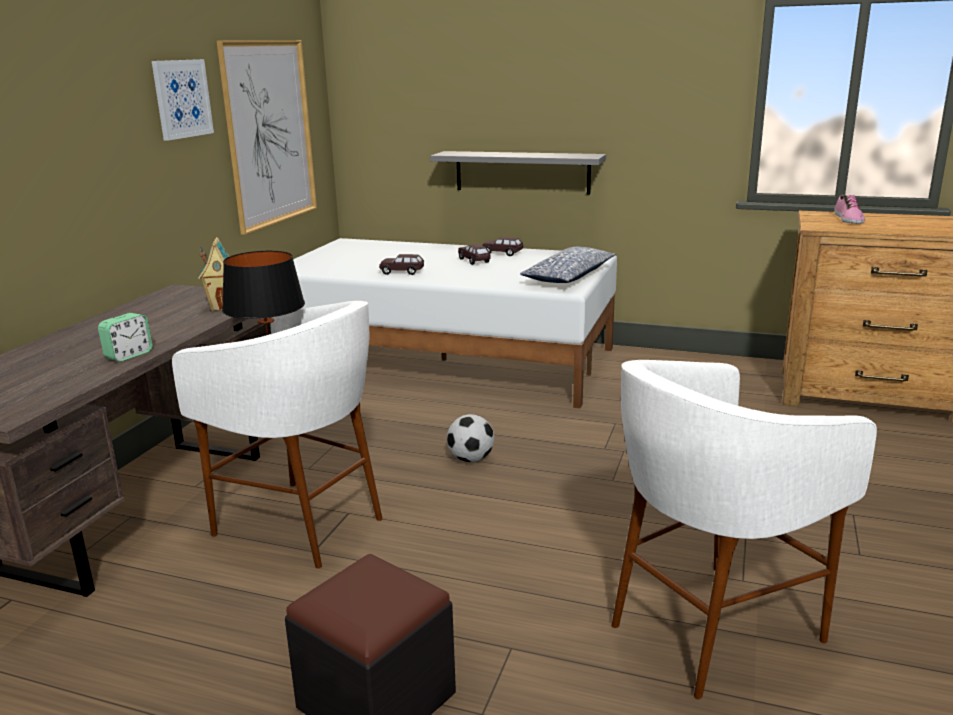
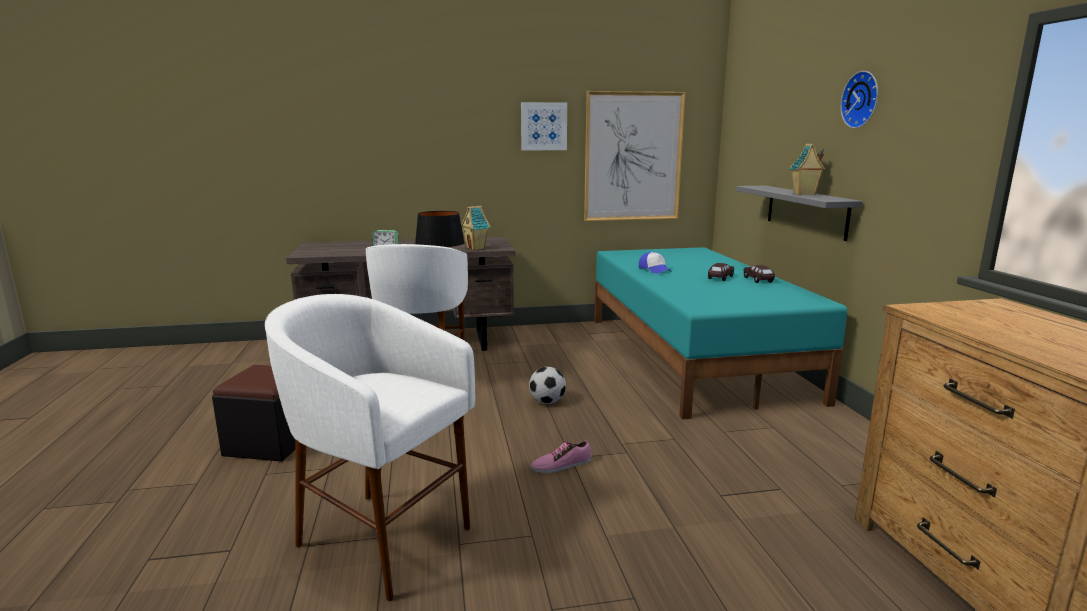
camera: 60 degrees right, 5 degrees down
(402, 272) = (655, 269): brown toy car -> cap
(445, 359) = (693, 355): white bed -> turquoise bed
(540, 155) = (804, 194): none -> toy house
(568, 277) = (734, 303): pillow -> none
(589, 57) = (862, 99): none -> wall clock
(847, 219) = (1010, 317): shoe -> shoe (561, 464)

